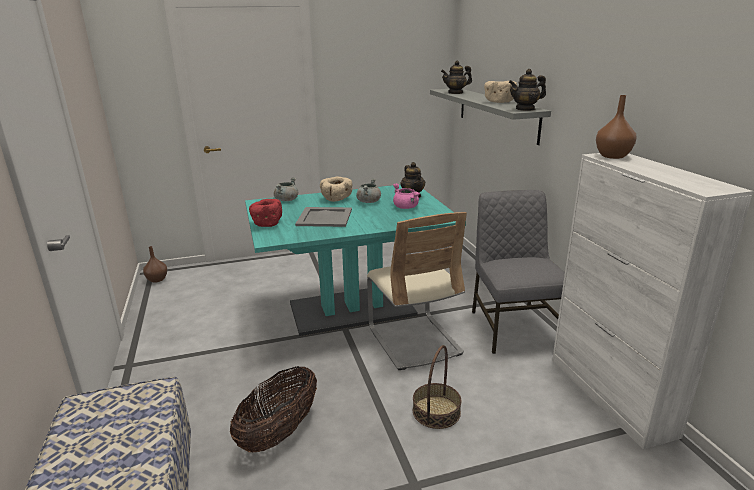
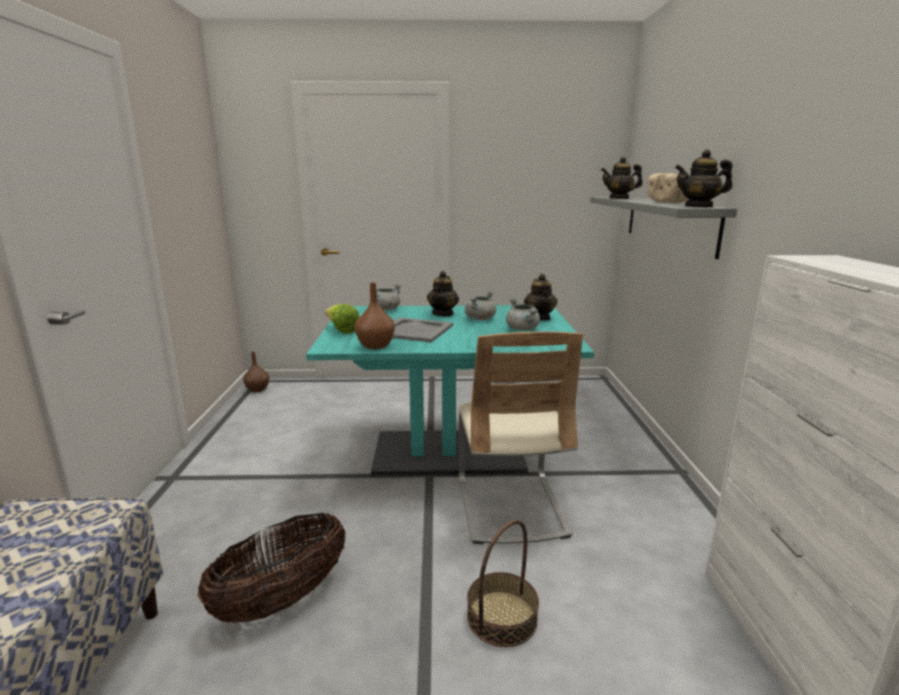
camera: 15 degrees right, 5 degrees down
(266, 224) = (342, 330): red bowl -> lettuce
(336, 199) = (443, 313): beige bowl -> teapot
(406, 207) = (523, 329): pink cooking pot -> grey cooking pot
(513, 327) = (658, 512): grey chair -> none
(612, 156) = (819, 258): brown vase -> brown vase (376, 345)

